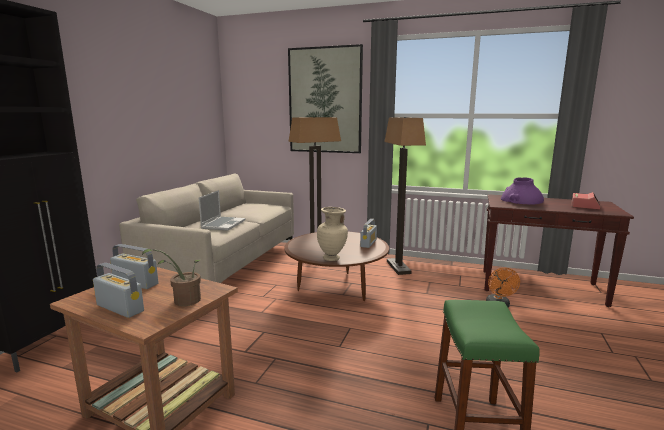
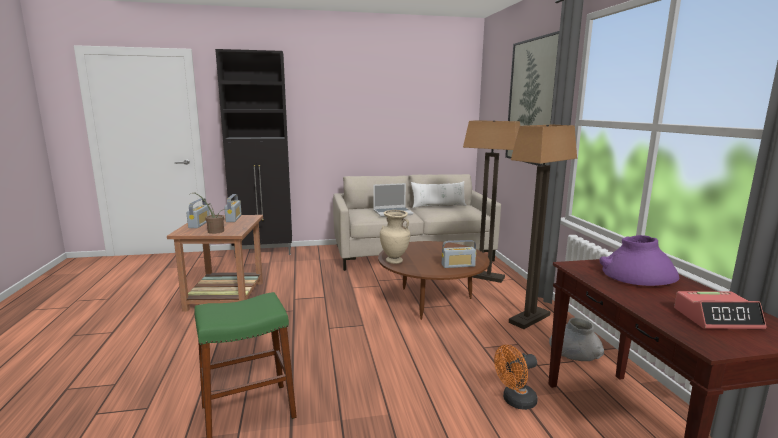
camera: 60 degrees right, 0 degrees up
(233, 209) = (438, 206): none -> white pillow
(446, 269) = (576, 348): none -> grey vase

